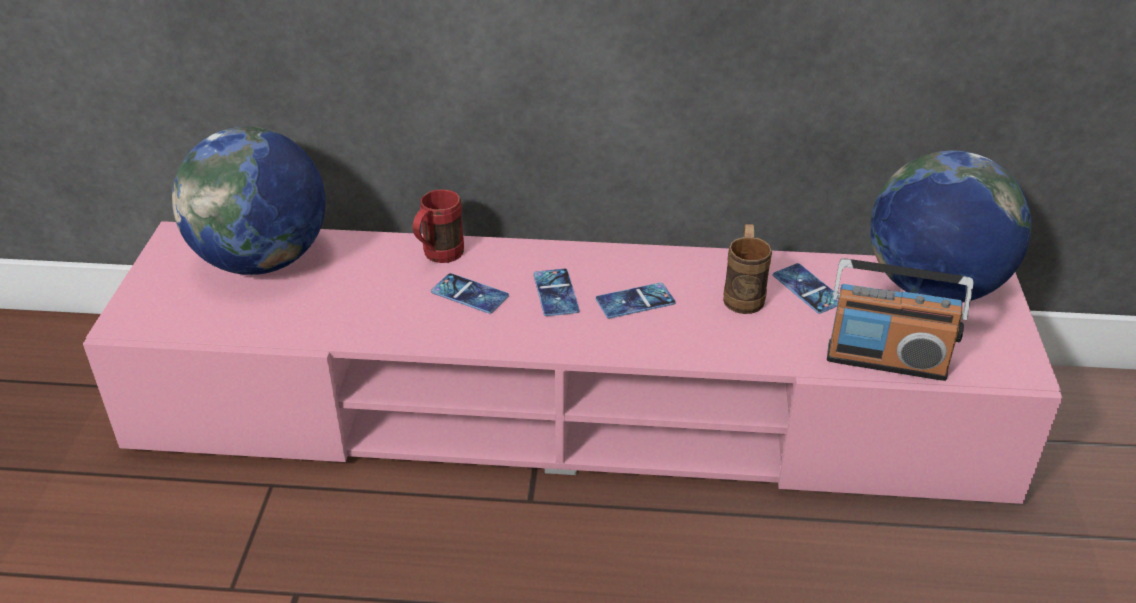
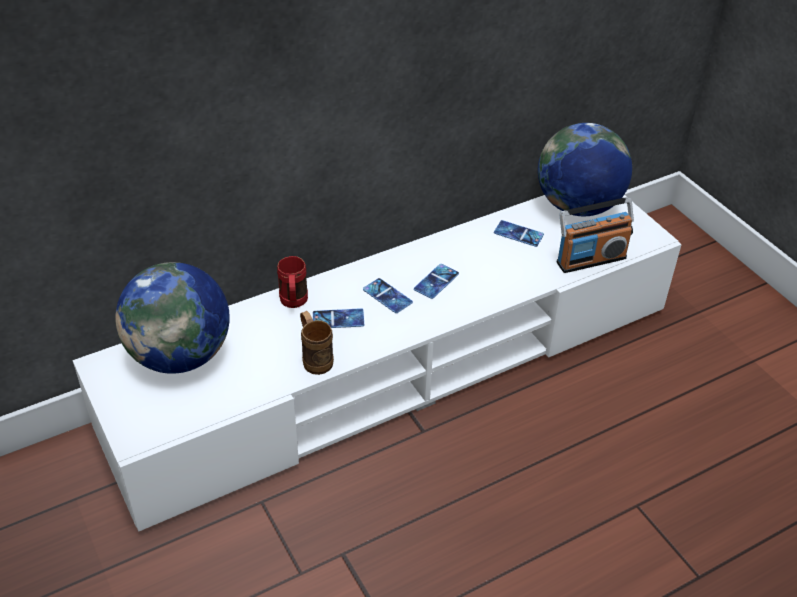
camera: 35 degrees left, 5 degrees up
(570, 411) = (398, 367): pink tv stand -> white tv stand
(743, 294) = (489, 251): brown mug -> brown mug (315, 358)

